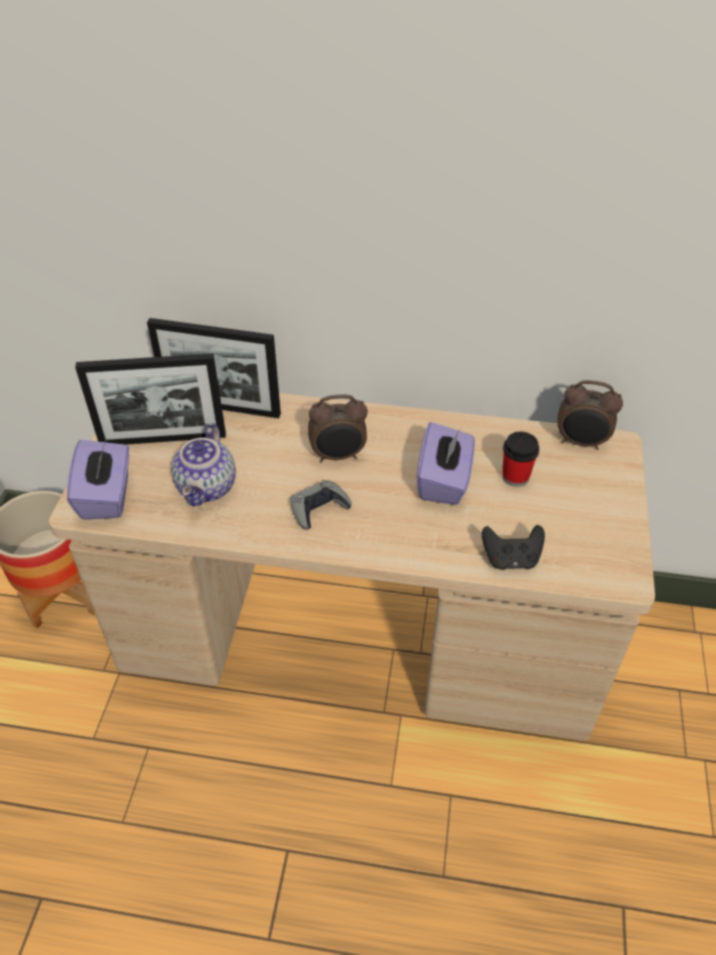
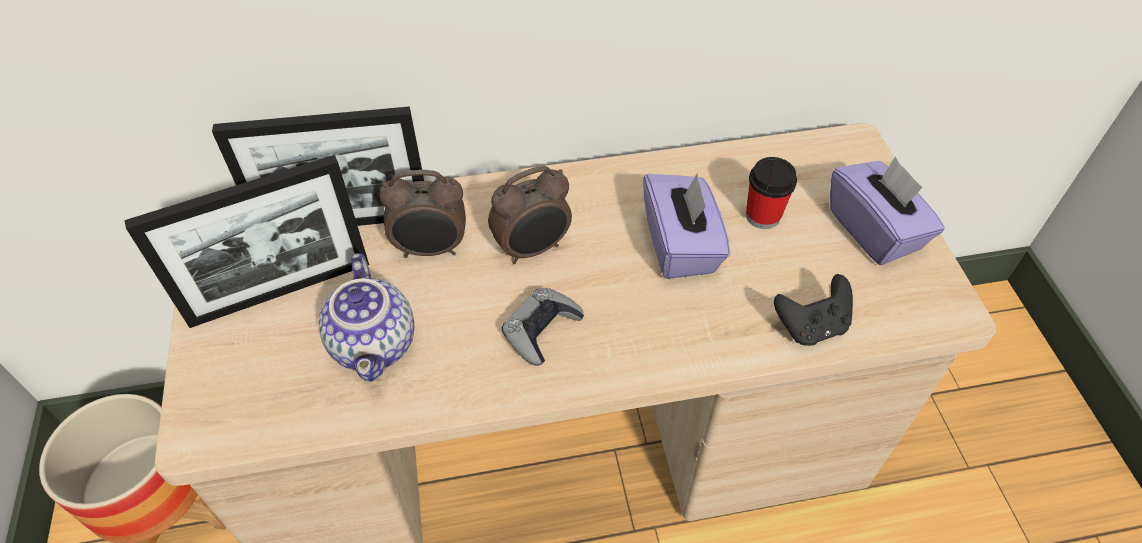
camera: 20 degrees left, 5 degrees up
(107, 496) = (231, 401): purple tissue box -> purple tissue box (874, 230)
(581, 442) = (814, 151): alarm clock -> alarm clock (431, 249)

